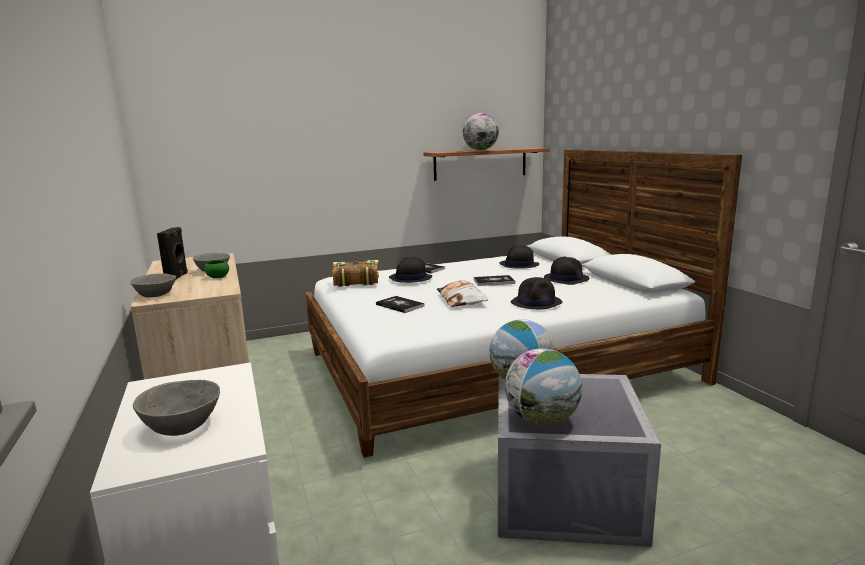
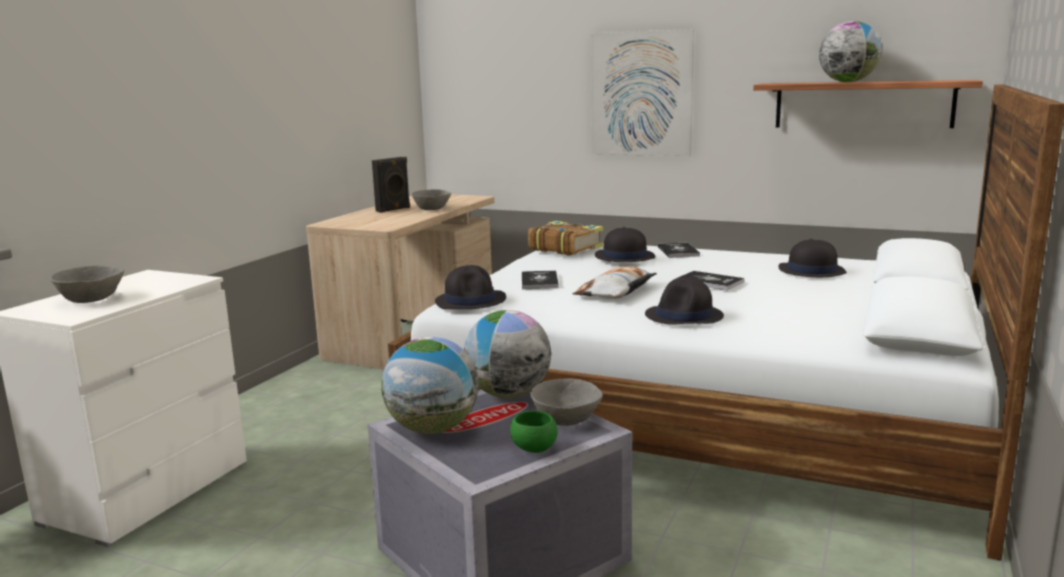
camera: 45 degrees right, 0 degrees up
(155, 295) = (340, 221): grey bowl -> grey bowl (565, 420)
(218, 277) = (416, 215): green bowl -> green bowl (534, 449)
(342, 162) = (641, 94): none -> picture
(566, 278) = (821, 301): black hat -> black hat (471, 301)

